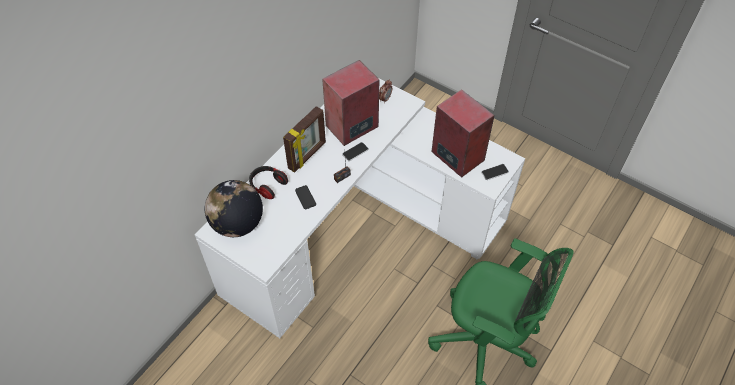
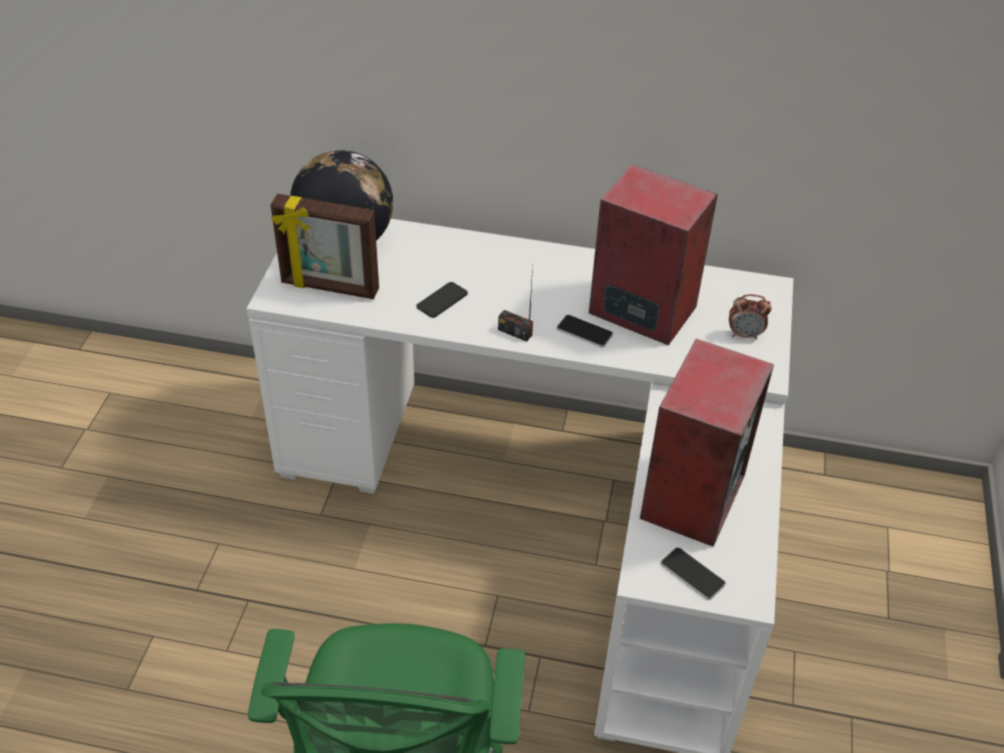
camera: 65 degrees right, 10 degrees down
(267, 185) = (440, 249): headphones -> none
(307, 156) = (534, 275): picture frame -> picture frame (329, 288)

